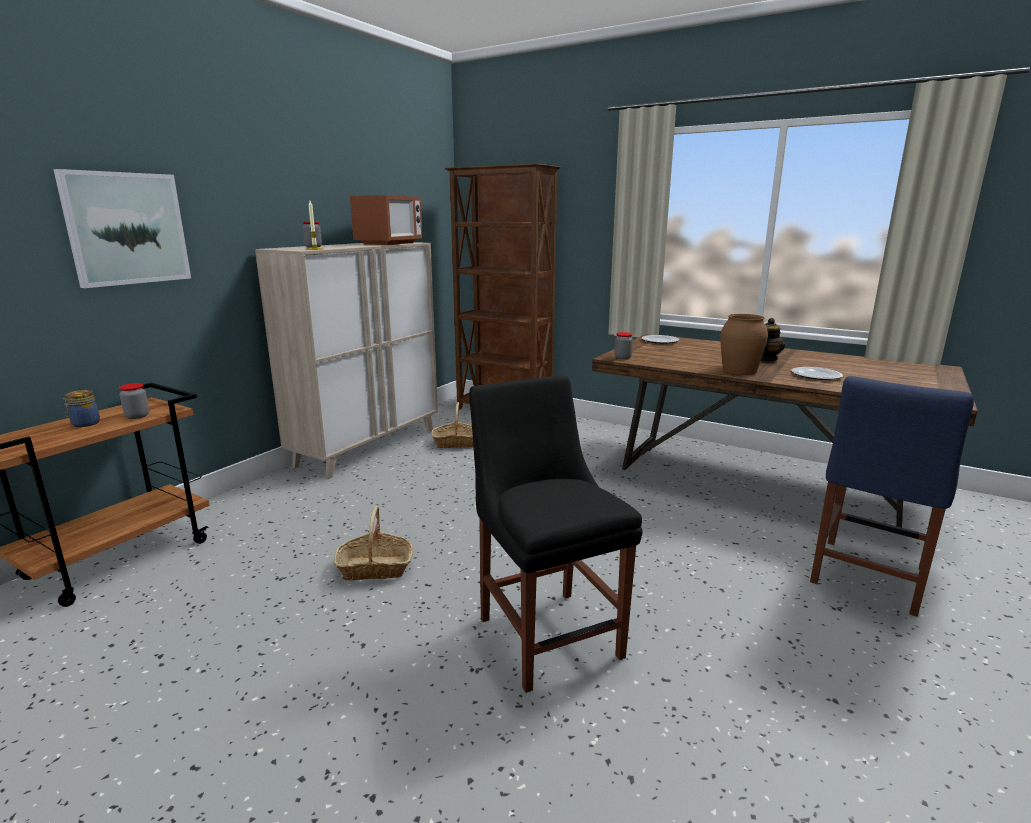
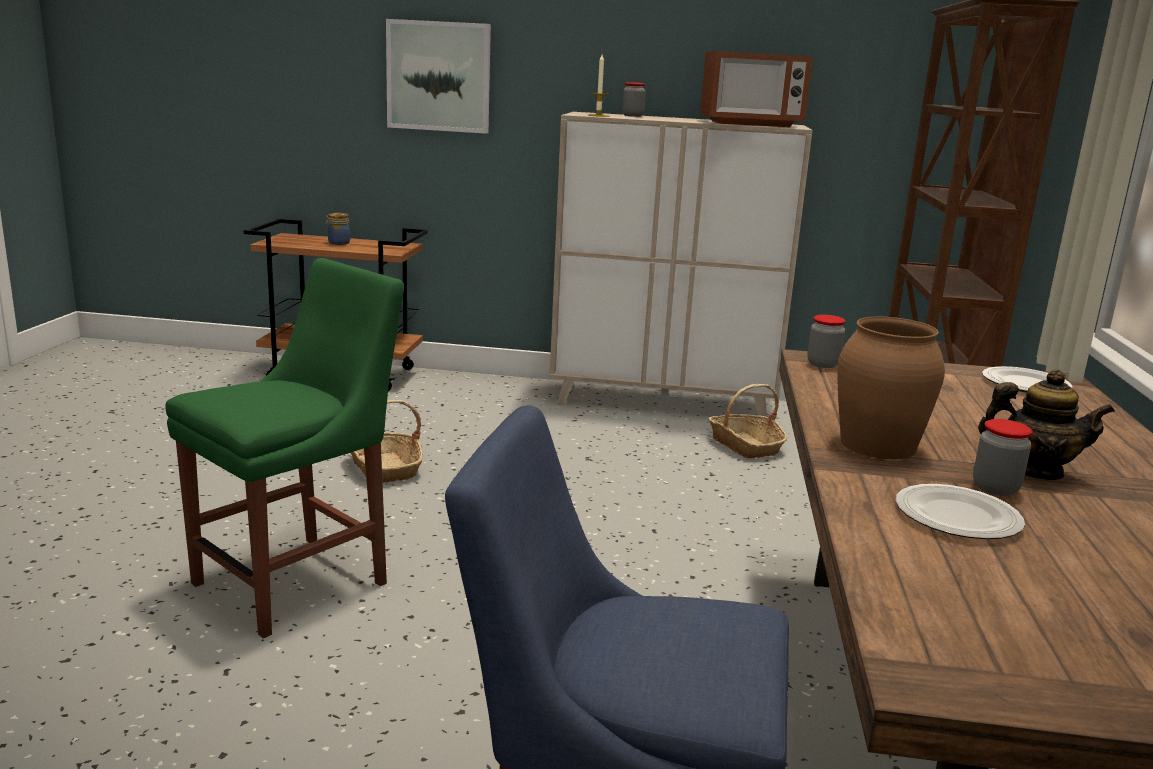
camera: 65 degrees right, 0 degrees up
(137, 416) = (367, 249): jar -> jar (995, 488)
(546, 632) = (299, 580): black chair -> green chair

